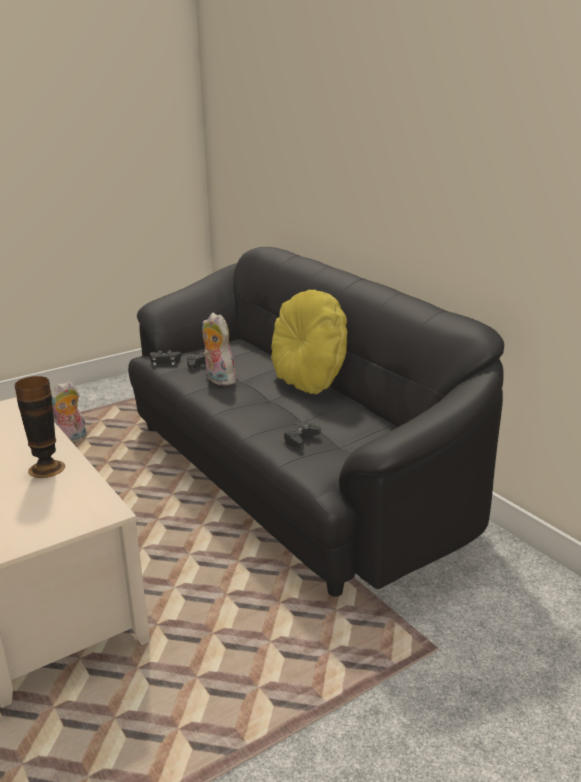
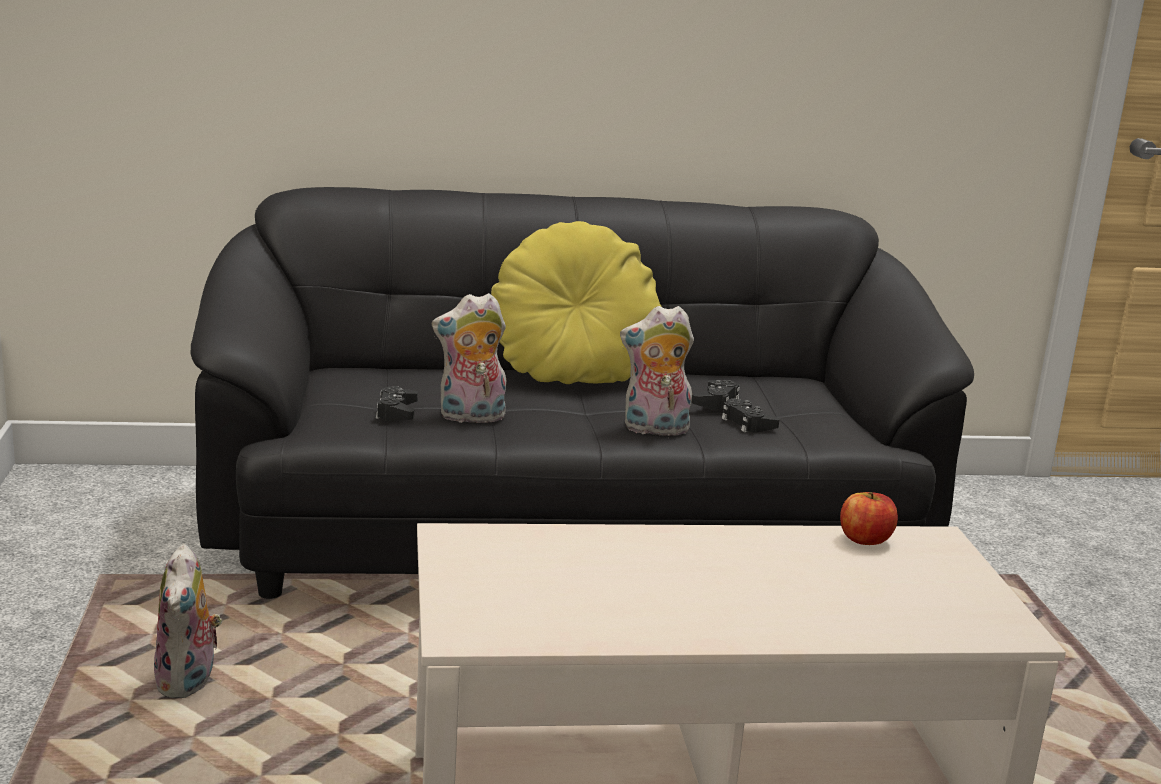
camera: 65 degrees left, 5 degrees down
(46, 468) = (765, 555): vase -> none
(89, 490) = (865, 539): none -> apple
(165, 361) = (337, 429): black game controller -> black game controller (716, 402)
(256, 419) = (654, 430): none -> plush toy

